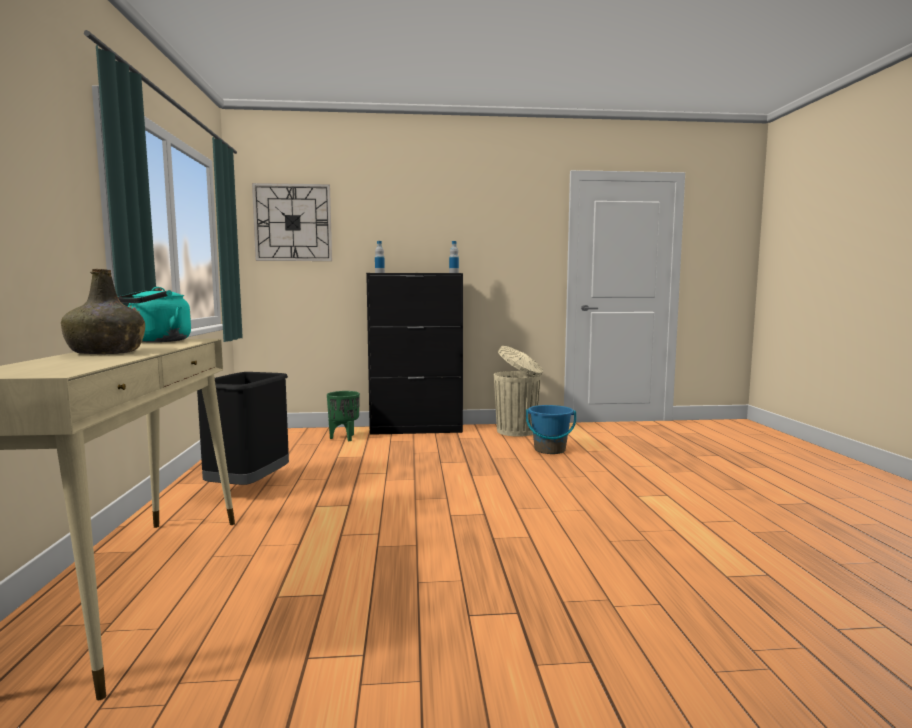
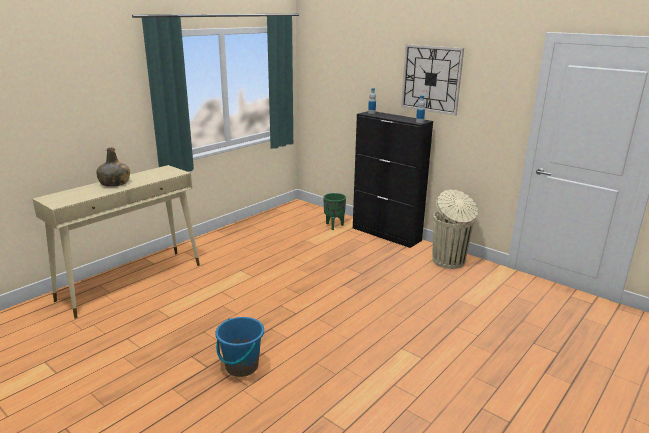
camera: 45 degrees right, 15 degrees up
(157, 341) = (161, 171): turquoise kettle -> none
(249, 487) = (236, 245): black trash can -> none
(293, 223) = (330, 66): wall clock -> wall clock (431, 79)
(549, 450) = (433, 287): blue bucket -> blue bucket (241, 366)

